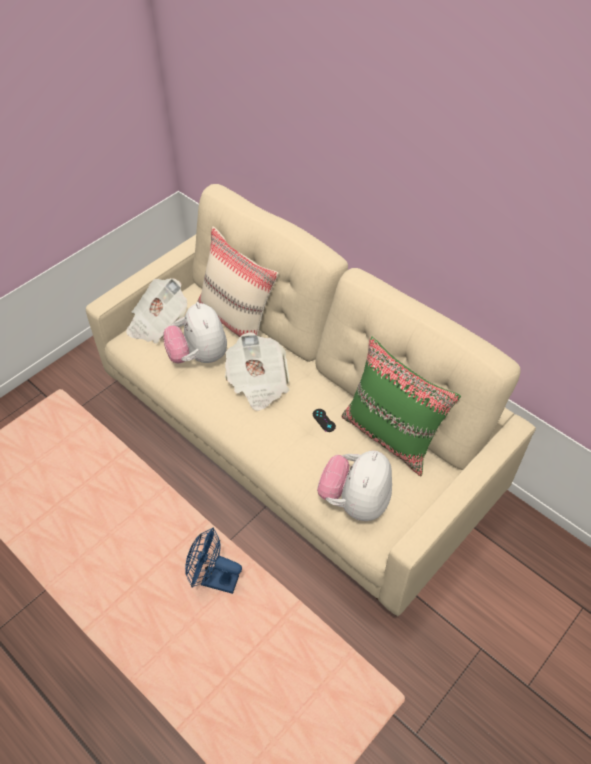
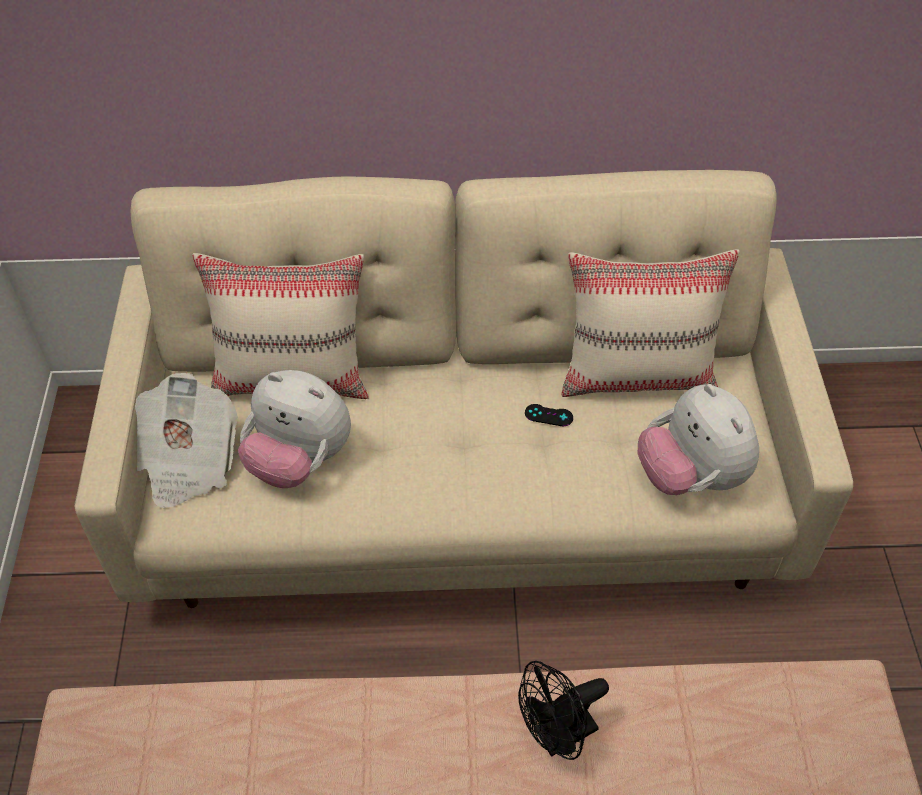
camera: 45 degrees left, 0 degrees up
(214, 579) = (557, 736): blue fan -> black fan
(258, 383) = (419, 433): newspaper -> none
(391, 436) = (637, 375): green pillow -> beige pillow

